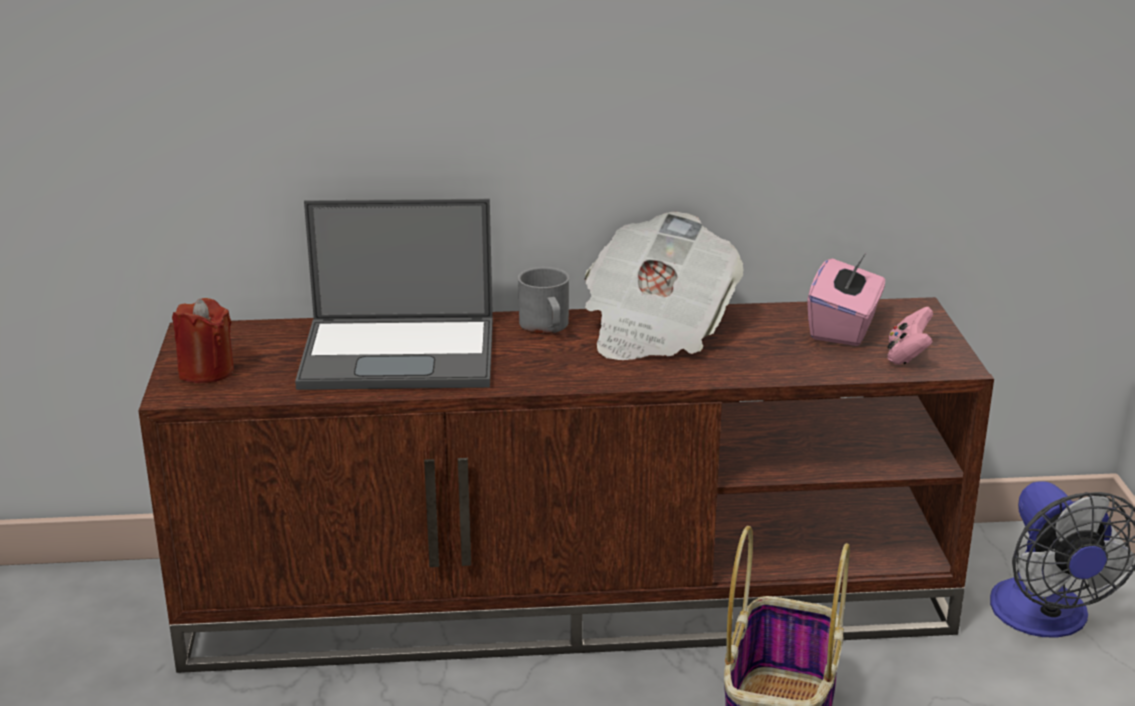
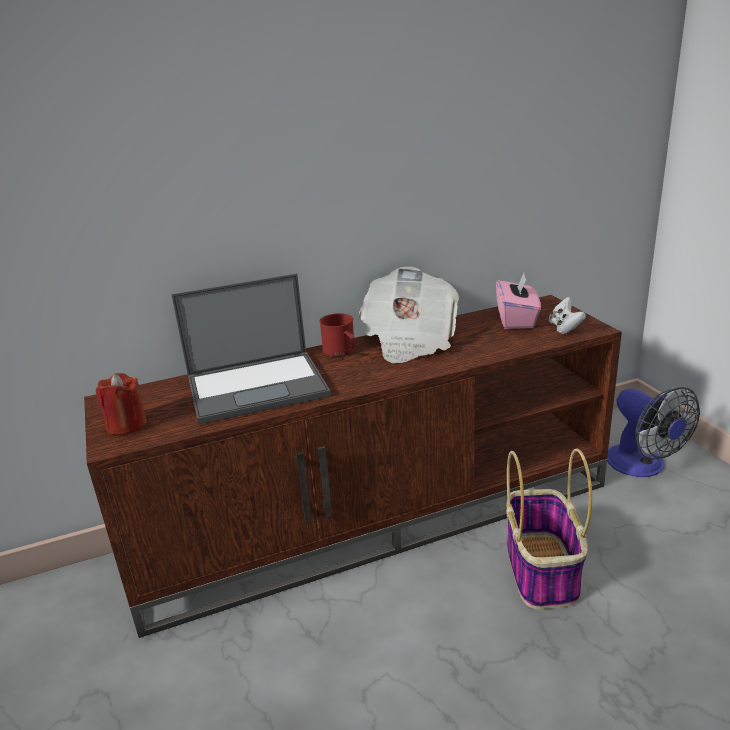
camera: 15 degrees left, 0 degrees up
(546, 327) = (342, 352): grey mug -> red mug
(907, 356) = (564, 328): pink game controller -> white game controller

